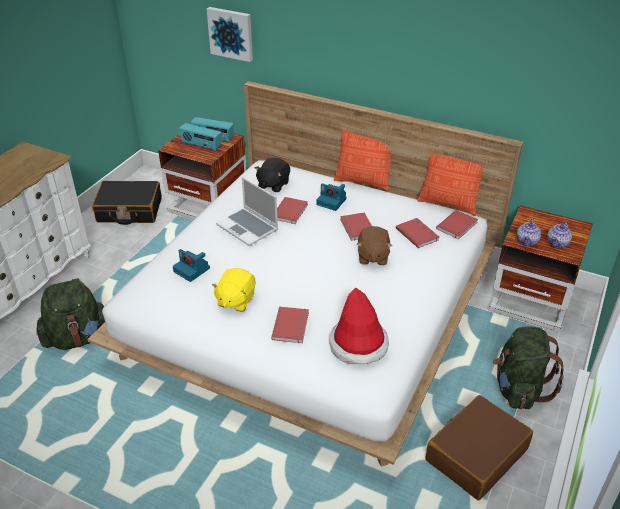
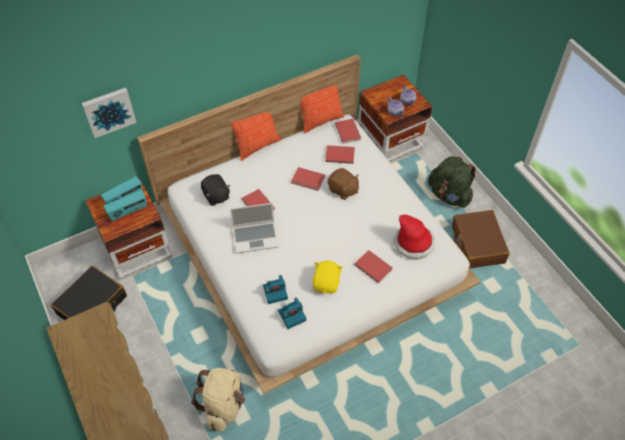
camera: 55 degrees left, 15 degrees up
(78, 338) = (223, 405): green backpack -> beige backpack
(235, 300) = (327, 283): yellow plush toy -> yellow plush toy turned 135 degrees counterclockwise
(332, 202) = (268, 176): camera -> camera (292, 315)

